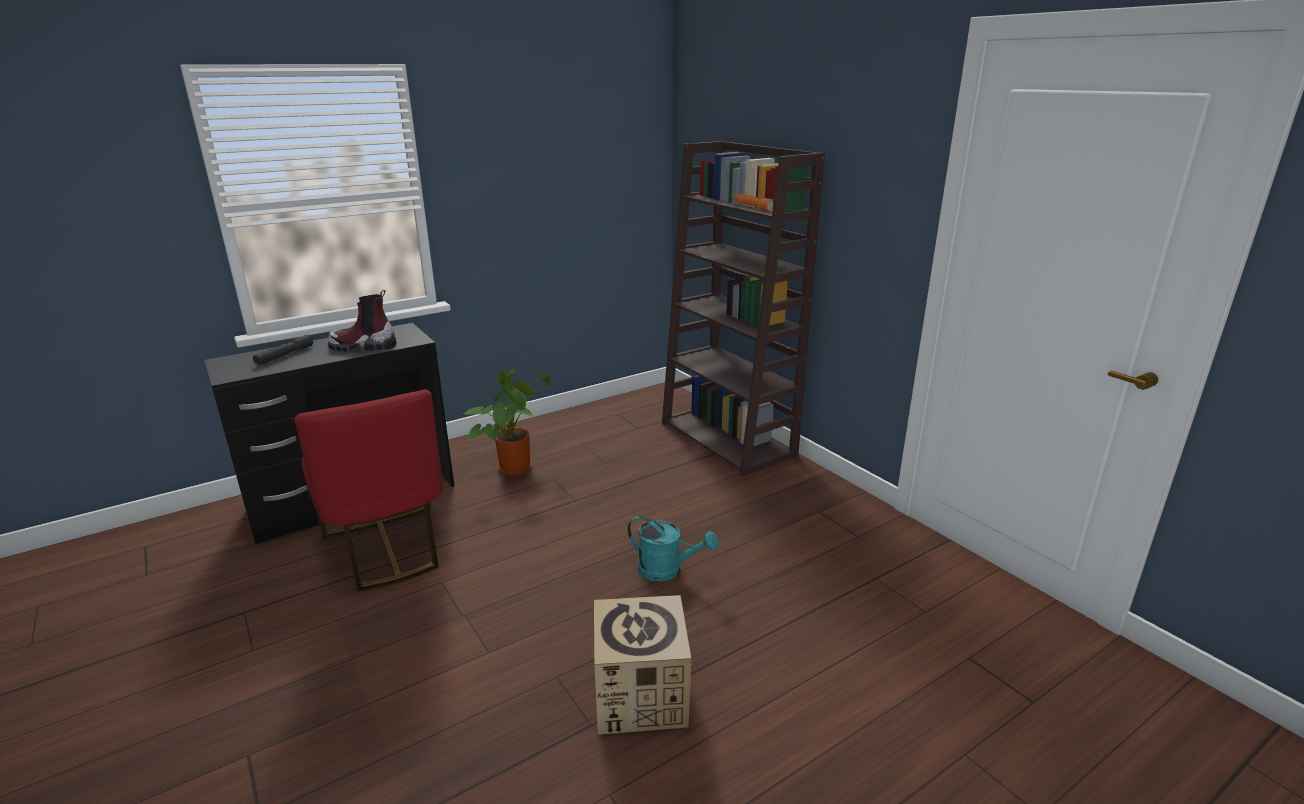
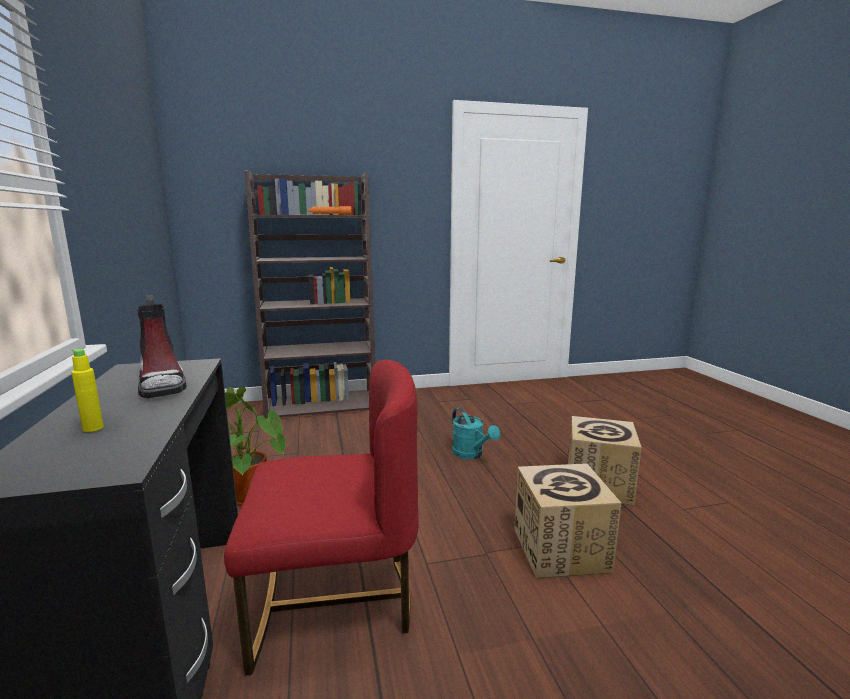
camera: 70 degrees left, 10 degrees down
(284, 355) = (93, 428): grey flashlight -> yellow bottle
(363, 346) = (162, 385): boot -> boot turned 45 degrees counterclockwise
(479, 667) = (560, 549): none -> cardboard box
(667, 570) = (471, 454): turquoise watering can -> turquoise watering can turned 105 degrees clockwise

